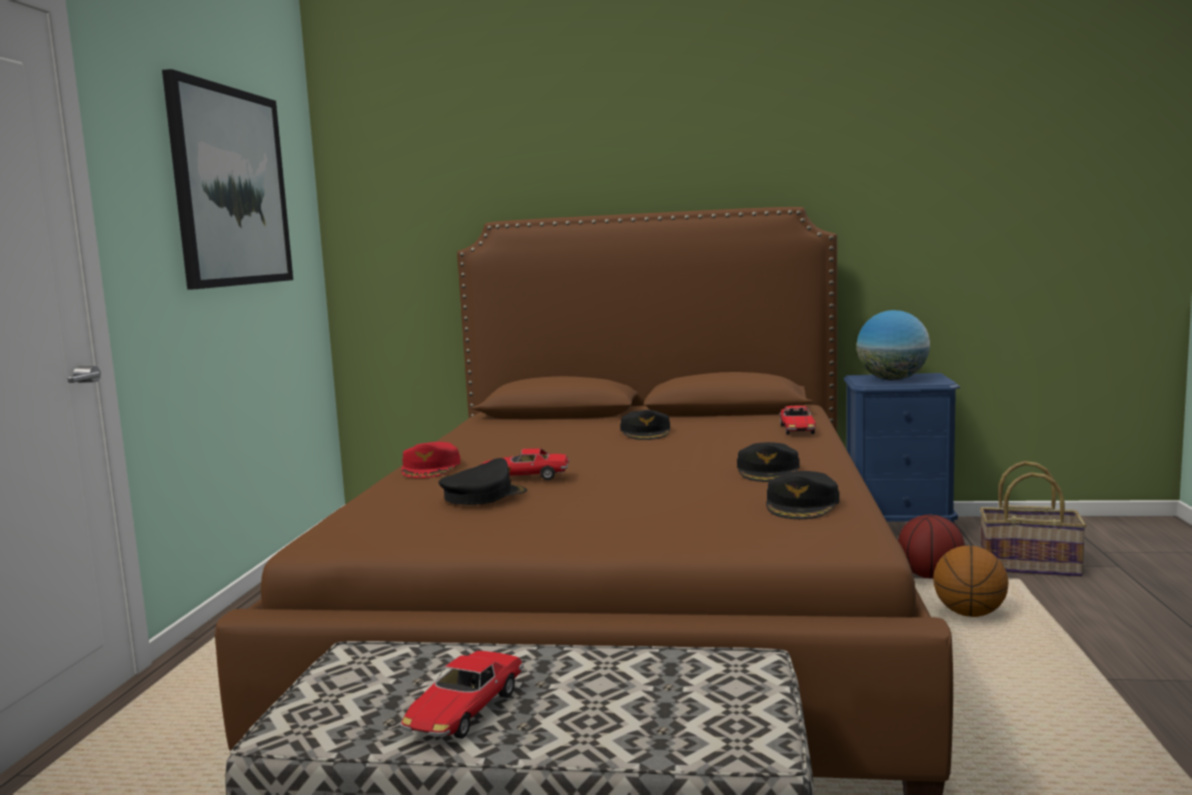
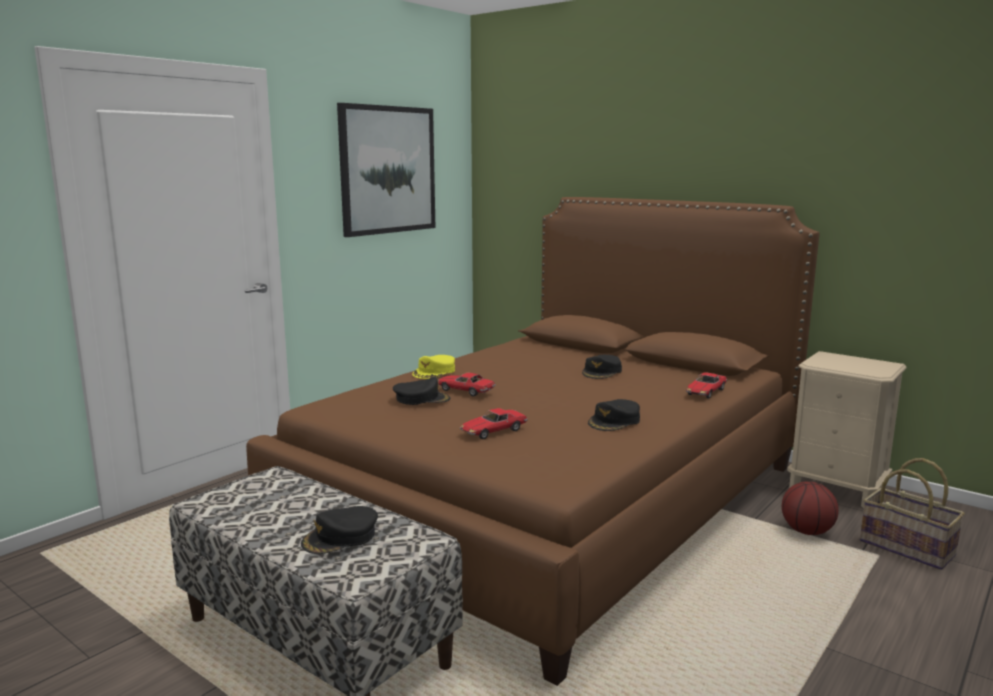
camera: 30 degrees right, 5 degrees up
(431, 468) = (434, 372): red cap -> yellow cap
(464, 711) = (272, 518): toy car -> toy car (493, 431)
(802, 505) = (582, 452): black cap -> black cap (340, 537)
(892, 379) = (844, 363): globe -> none
(899, 531) = (837, 489): blue nightstand -> beige nightstand
(969, 613) = (794, 568): basketball -> none

